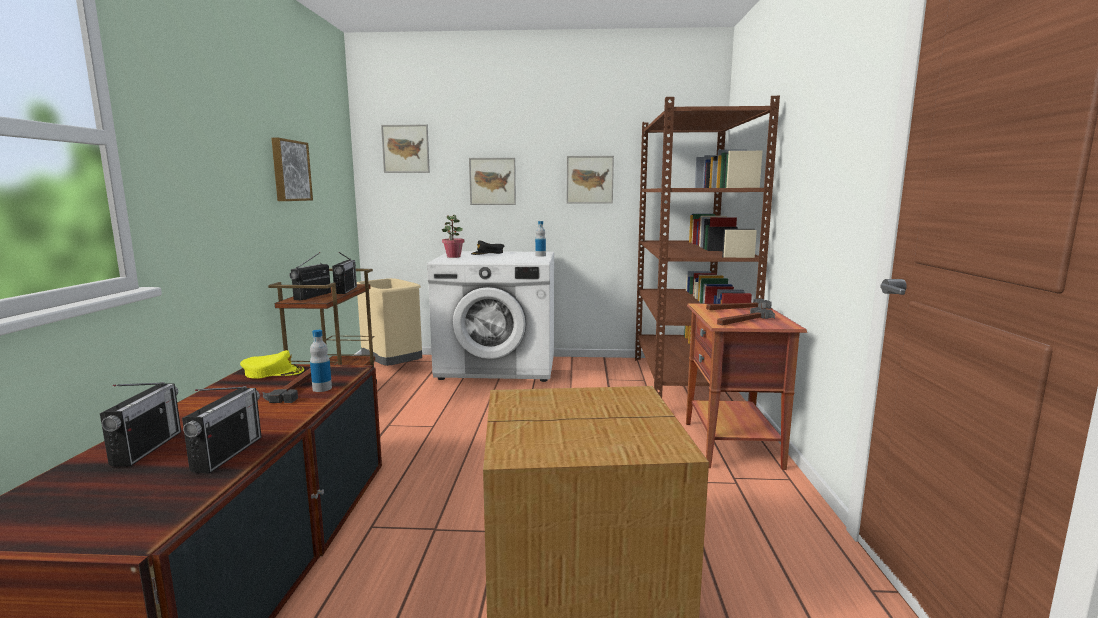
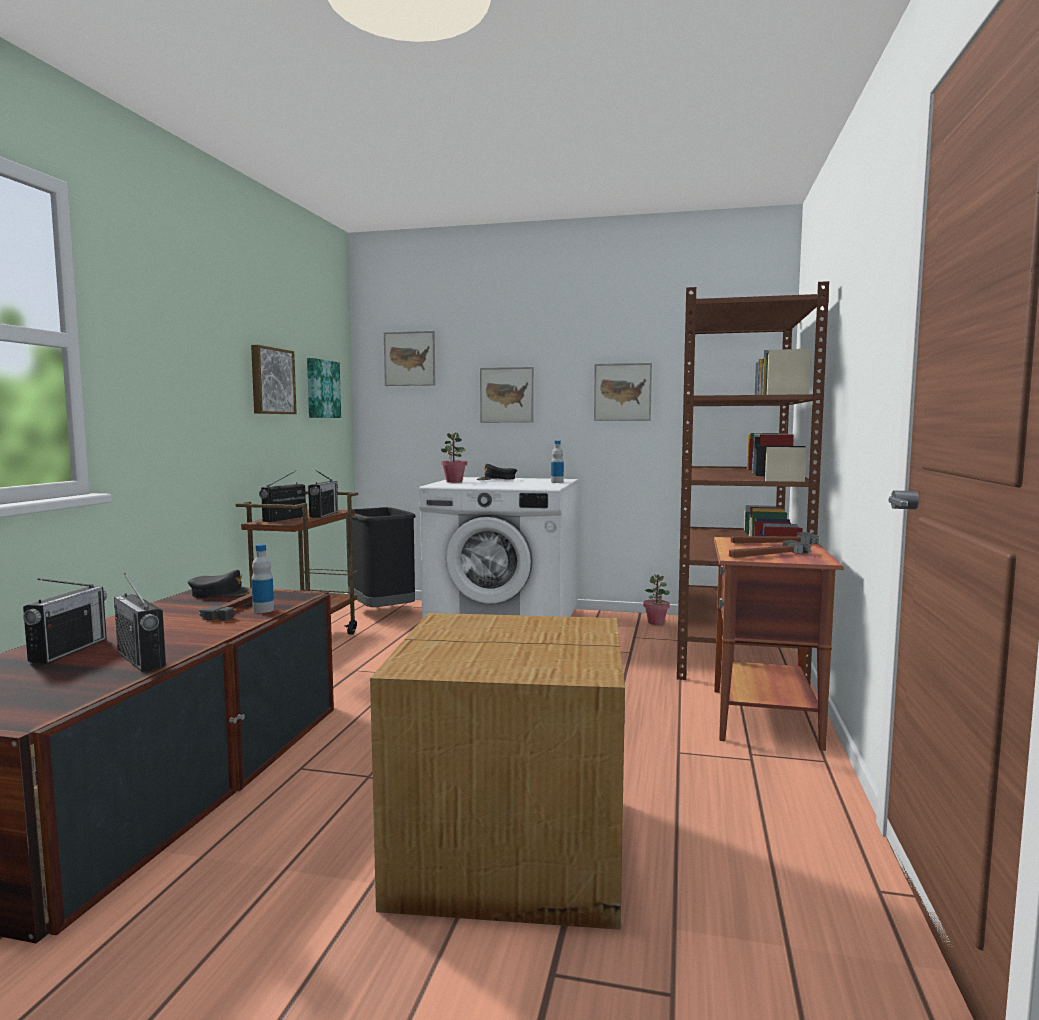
camera: 10 degrees right, 5 degrees down
(227, 454) = (141, 659): radio -> radio turned 120 degrees clockwise
(273, 372) = (222, 593): yellow cap -> black cap
(330, 176) = (321, 389): none -> picture
(392, 368) = (382, 613): beige trash can -> black trash can
(619, 365) = (656, 622): none -> potted plant

